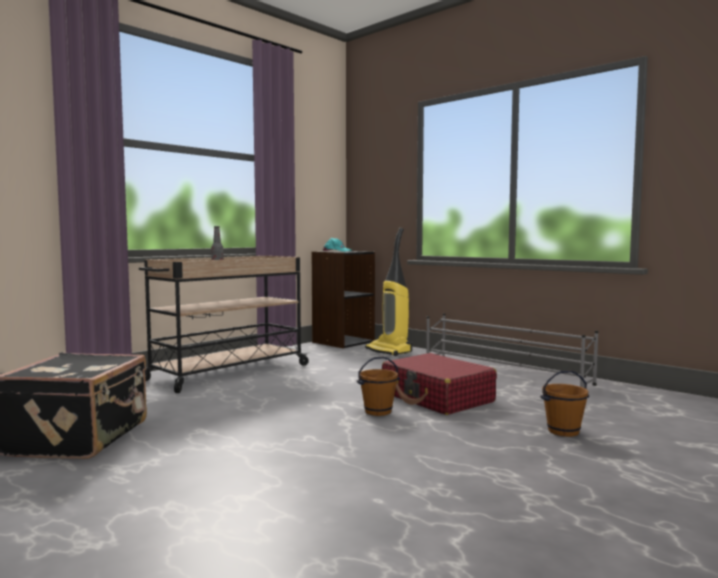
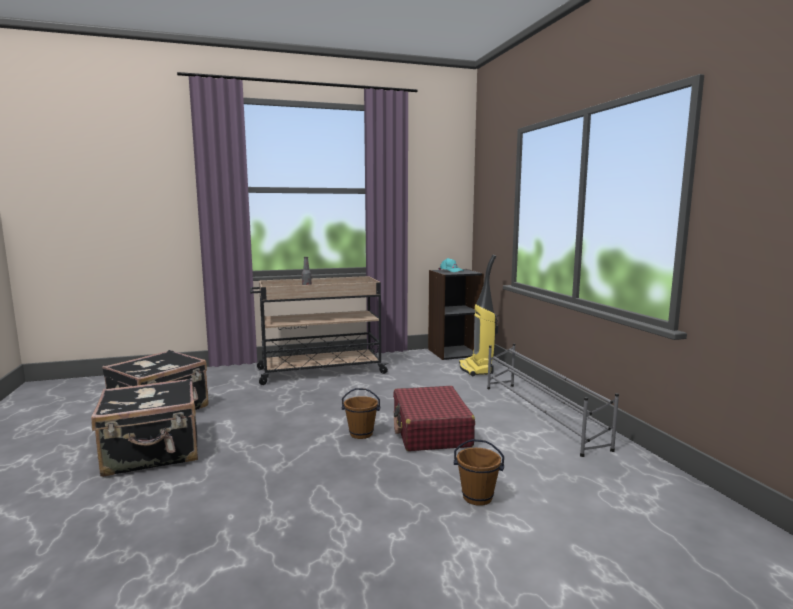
camera: 30 degrees right, 5 degrees up
(160, 476) = (153, 454): none -> black suitcase

